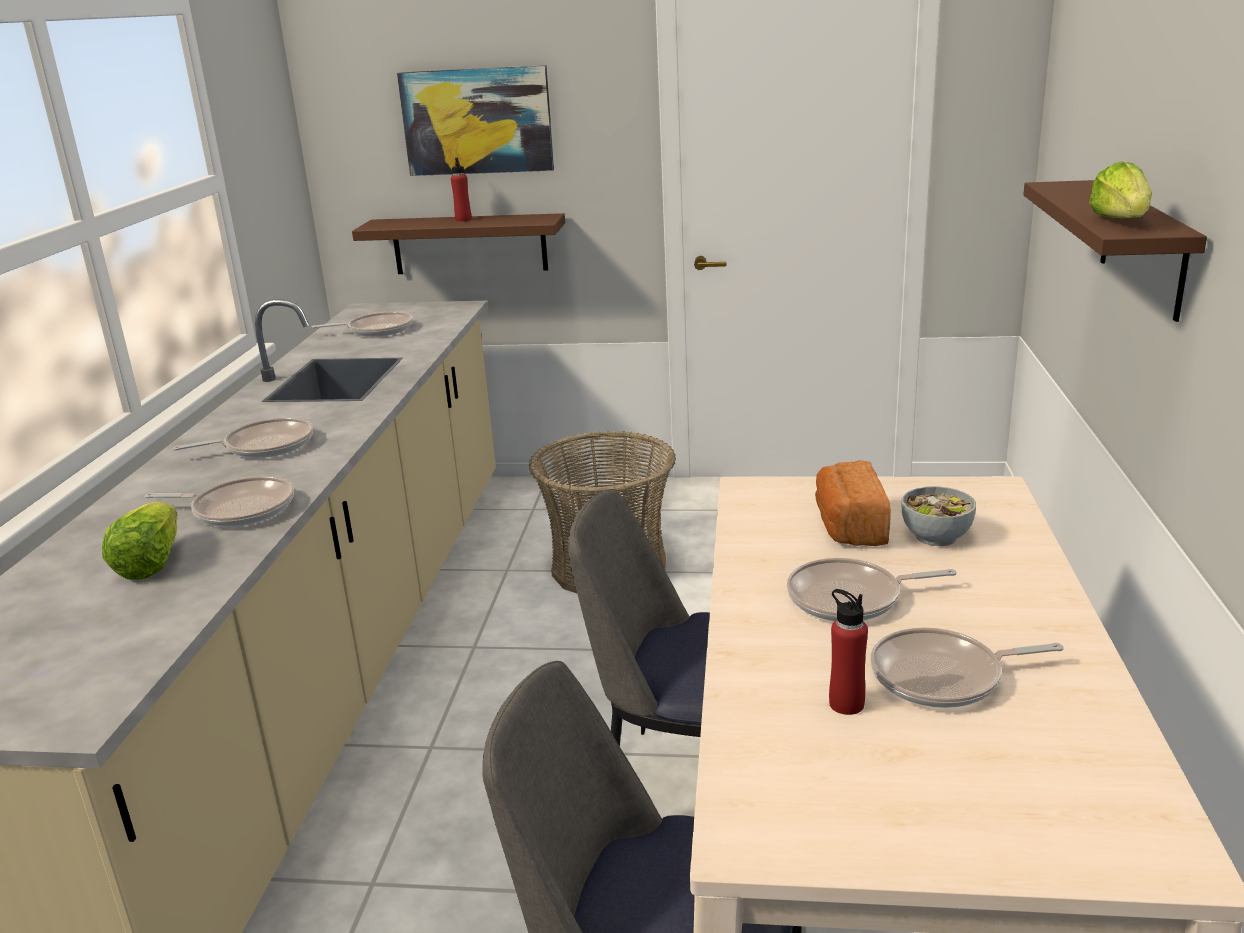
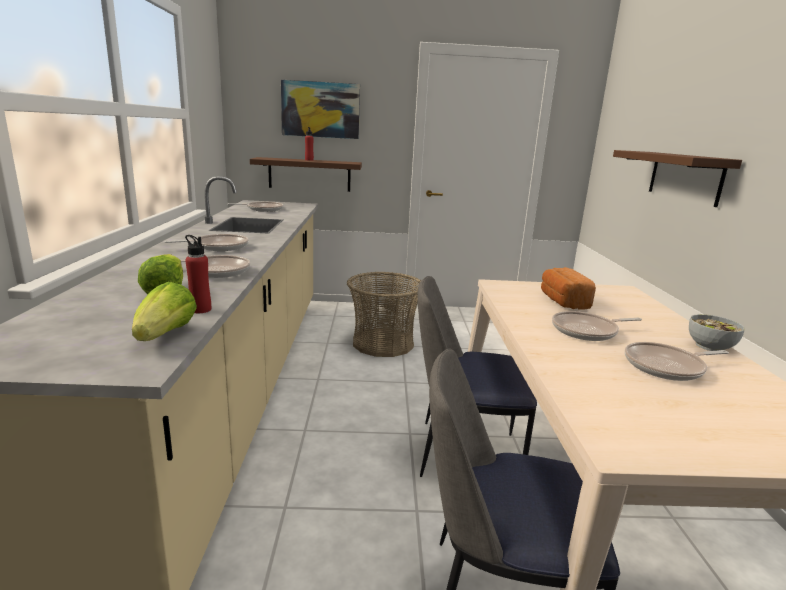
camera: 10 degrees left, 5 degrees down
(846, 704) = (624, 378): red bottle -> red bottle (200, 309)
(936, 537) = (611, 307): bowl -> bowl (710, 346)
(1121, 222) = (690, 155): lettuce -> lettuce (166, 335)

